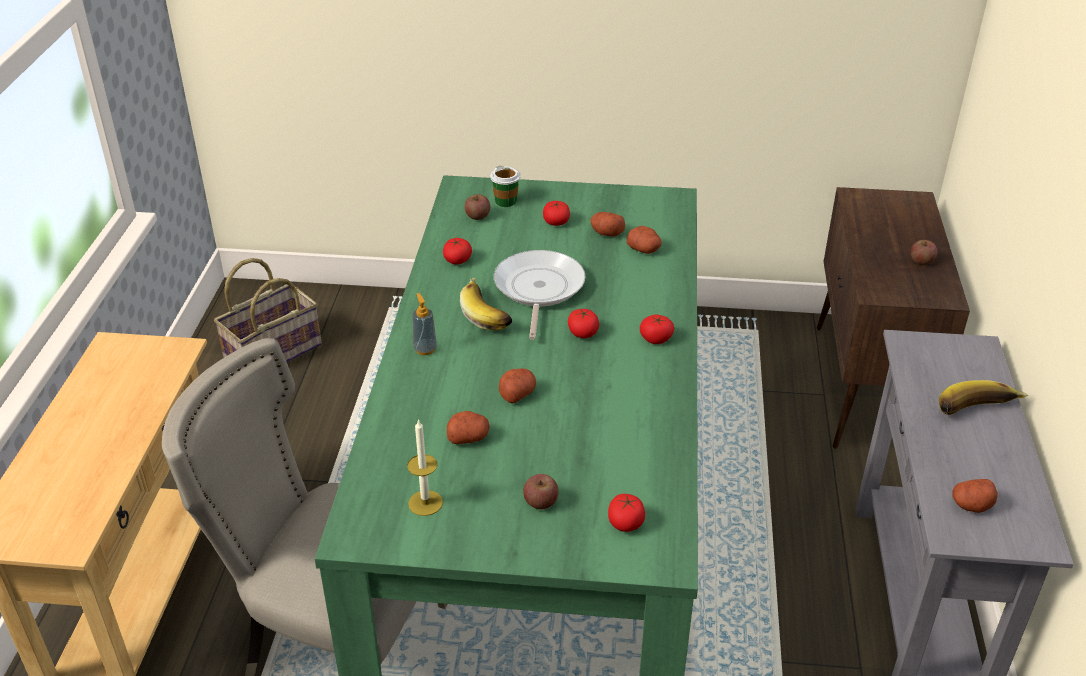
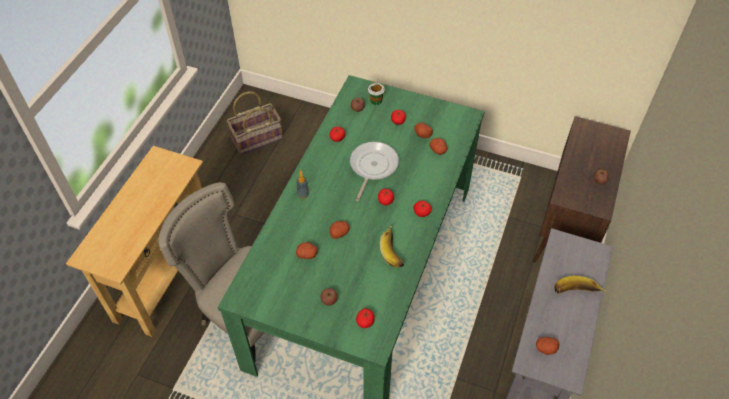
camera: 15 degrees right, 15 degrees up
(425, 503) = (275, 288): candle -> none
(489, 314) = (342, 178): banana -> banana (394, 251)

